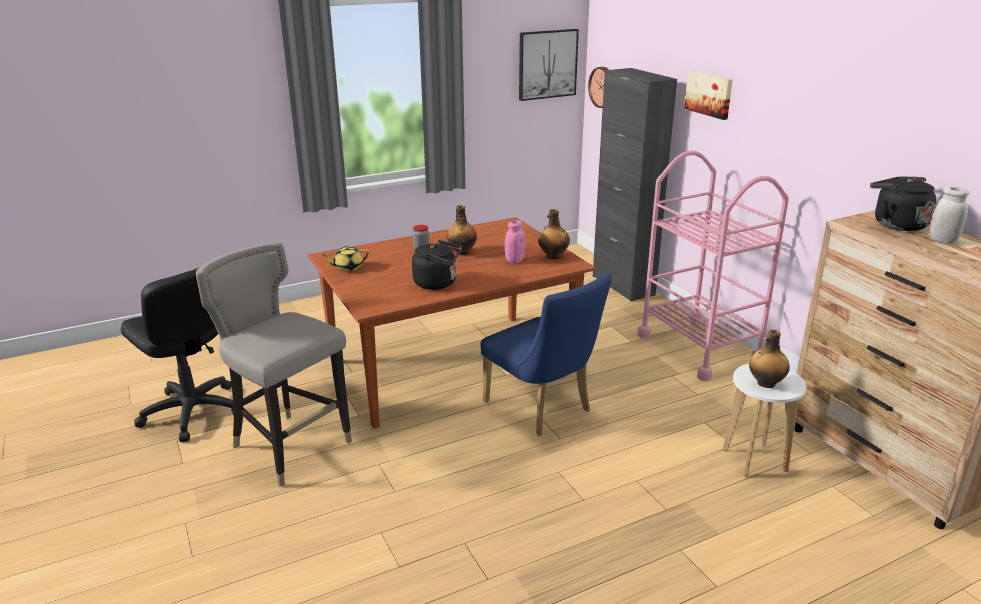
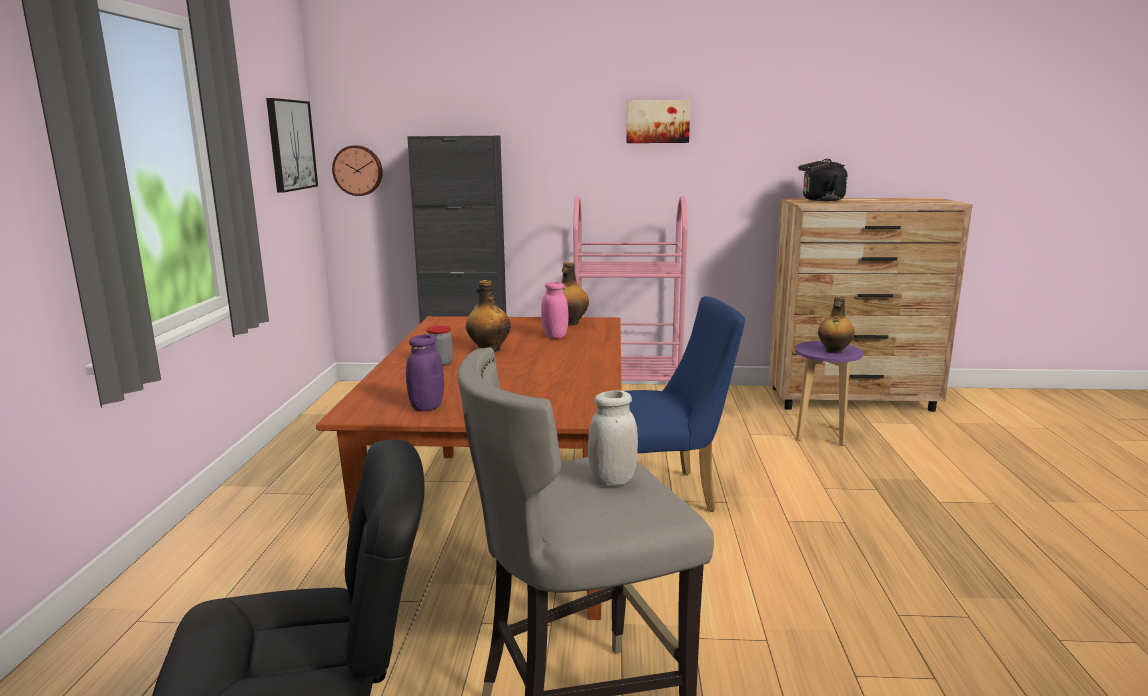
camera: 60 degrees left, 10 degrees down
(348, 267) = (426, 407): yellow teapot -> purple jar
(438, 283) = (567, 373): black kettle -> none
(709, 94) = (546, 145): picture -> picture (657, 121)
(755, 460) = (821, 435): white stool -> purple stool
(943, 240) = (861, 200): white jar -> white jar (612, 480)

